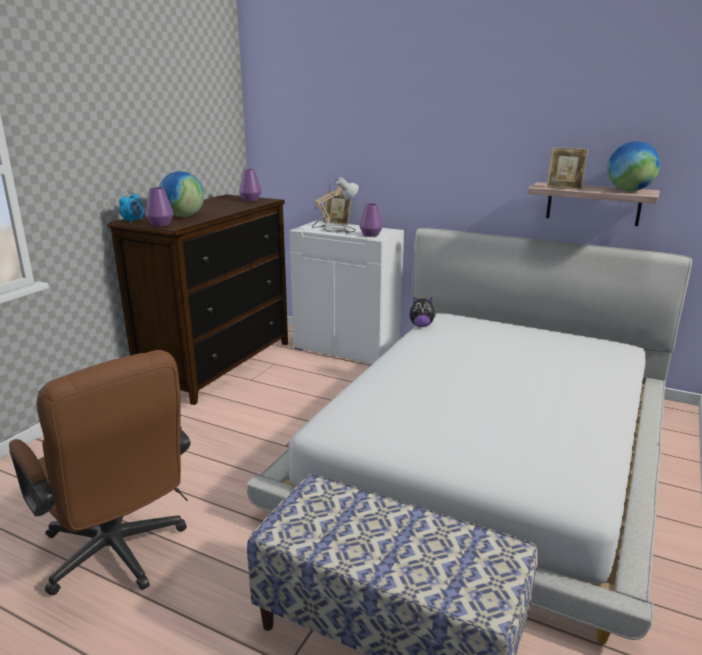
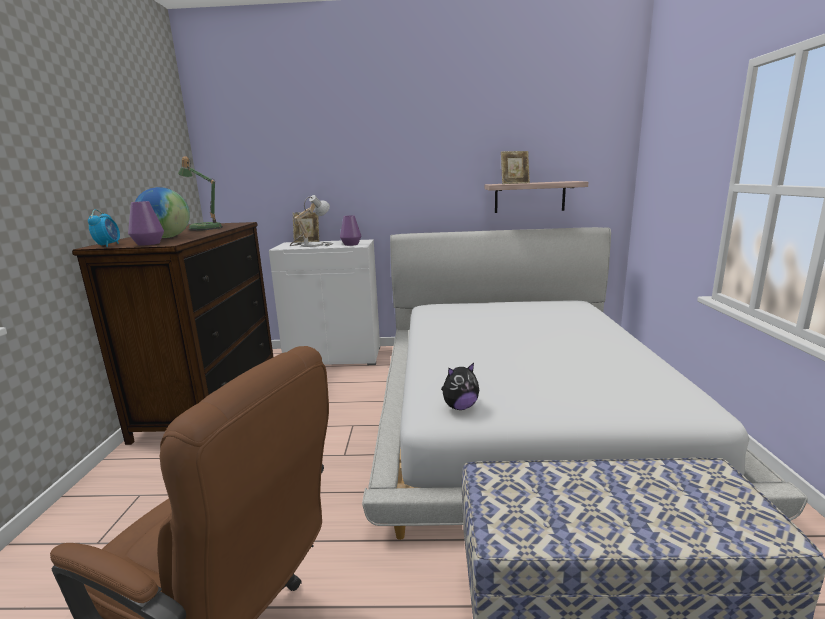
camera: 25 degrees left, 5 degrees down
(228, 204) = (204, 228): none -> table lamp
(250, 200) = (222, 224): purple vase -> none
(421, 325) = (421, 315): plush toy -> plush toy (460, 407)
(629, 190) = (560, 181): globe -> none

